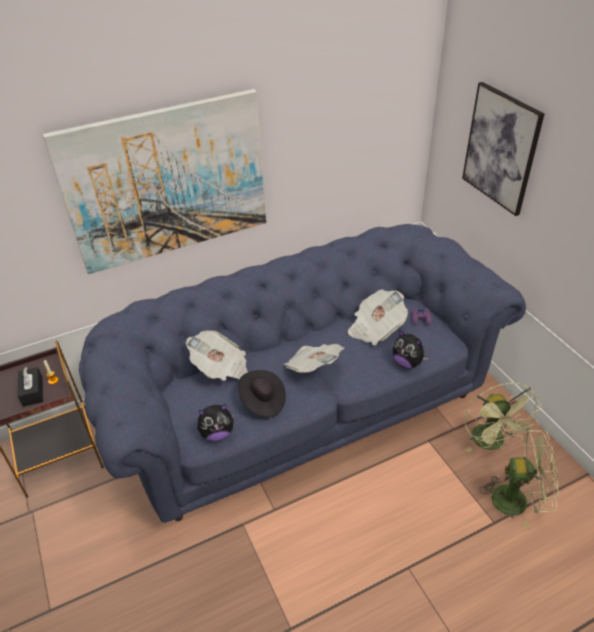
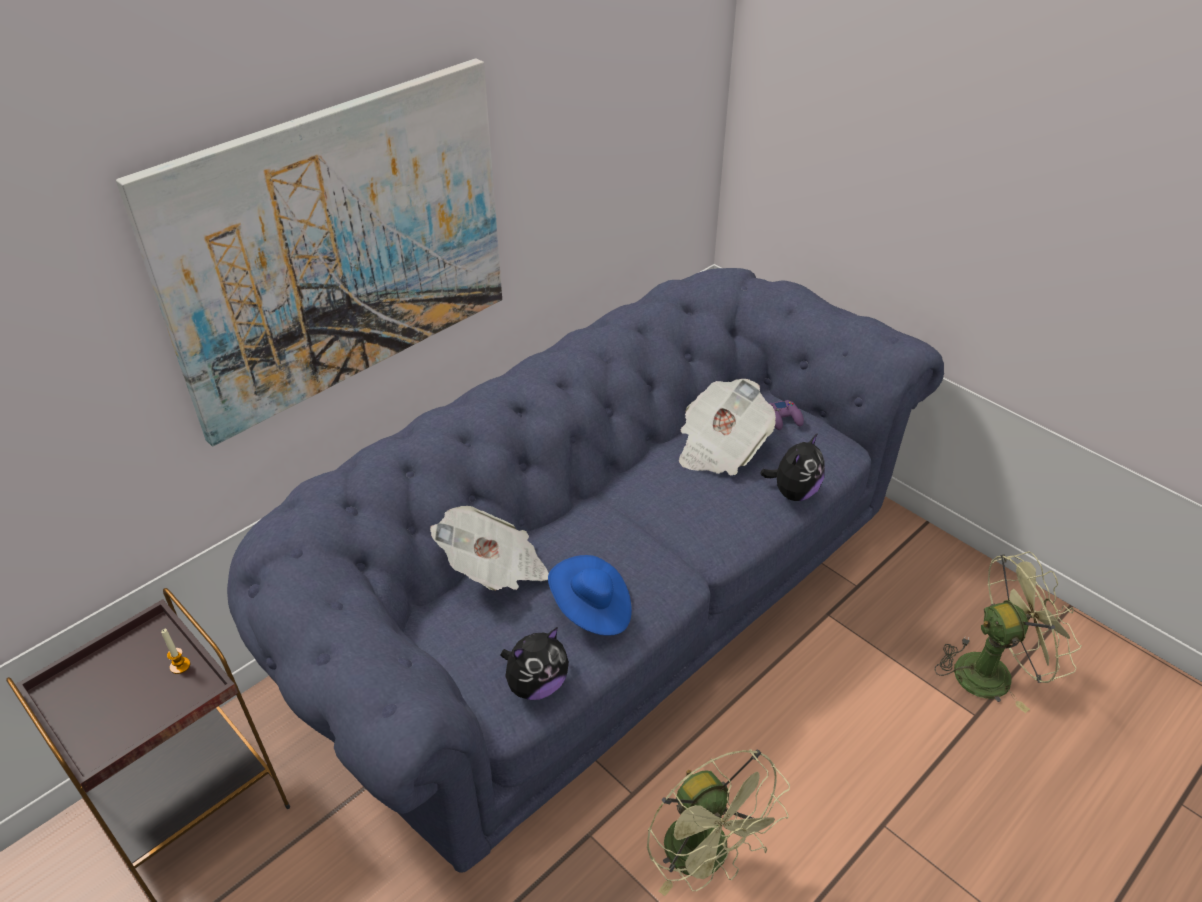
camera: 20 degrees left, 0 degrees up
(33, 391) = (146, 696): black tissue box -> none
(262, 401) = (591, 610): black hat -> blue hat
(313, 367) = (650, 533): newspaper -> none
(408, 362) = (793, 492): plush toy -> plush toy turned 75 degrees counterclockwise
(492, 443) = (921, 594): green fan -> green fan (707, 858)
(501, 148) = (873, 121): picture -> none

